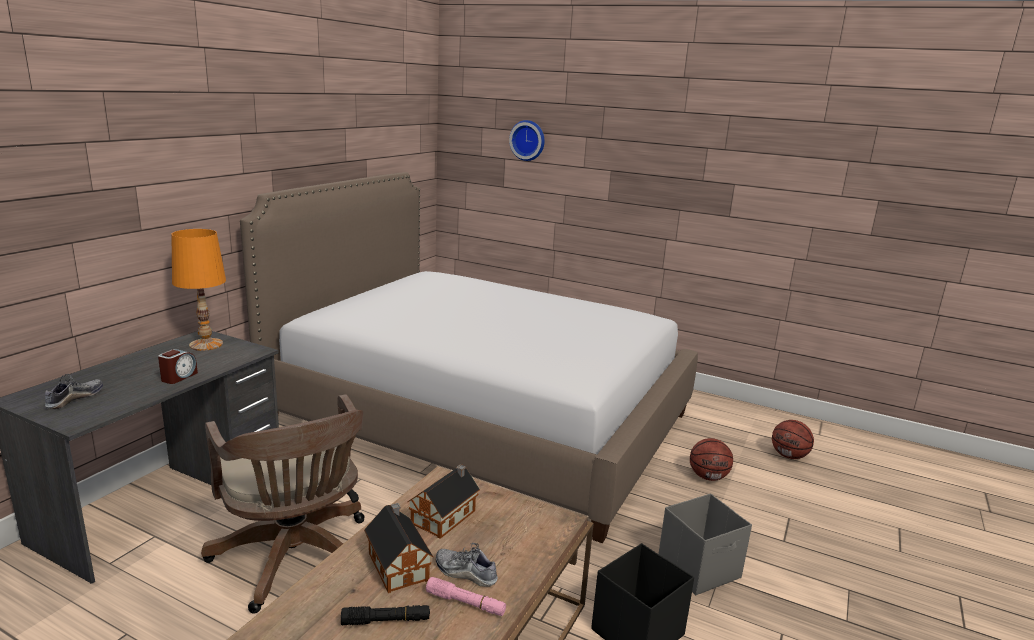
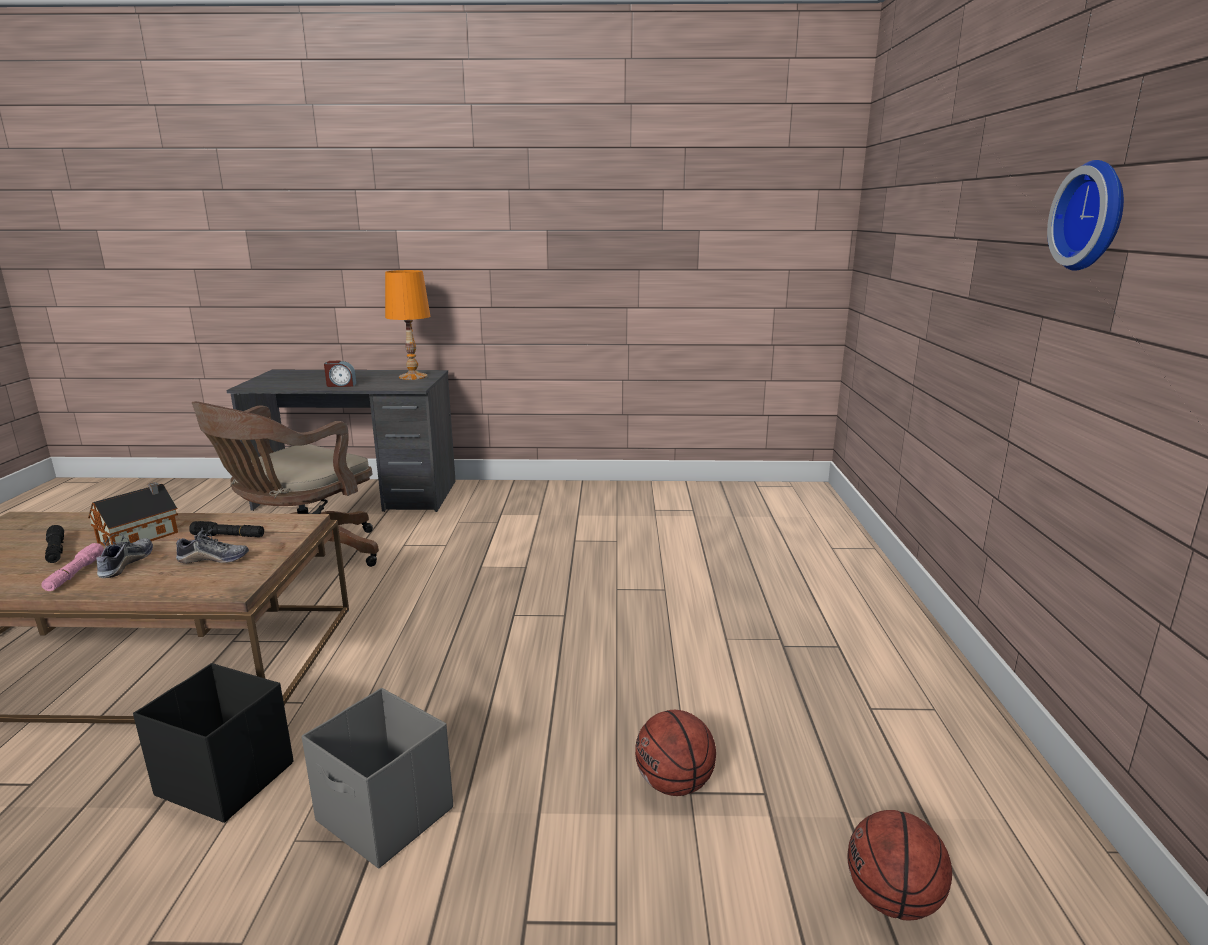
camera: 65 degrees right, 0 degrees up
(74, 399) = (285, 378): shoe -> shoe (214, 559)
(445, 516) = (228, 536): toy house -> black flashlight
(482, 418) = (634, 565): bed -> none
(528, 140) = (912, 198): wall clock -> wall clock (1094, 216)

